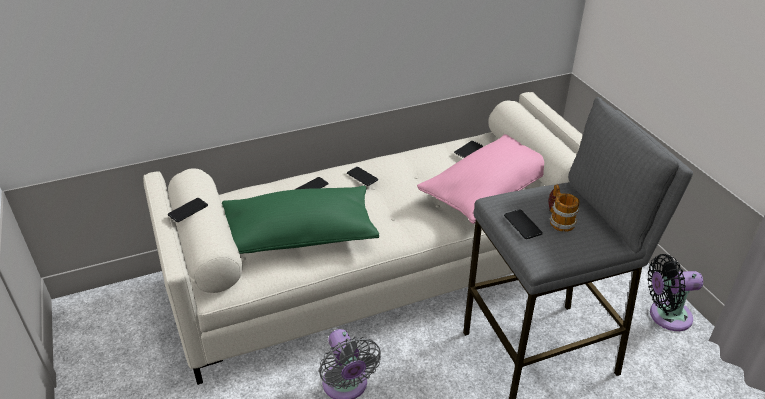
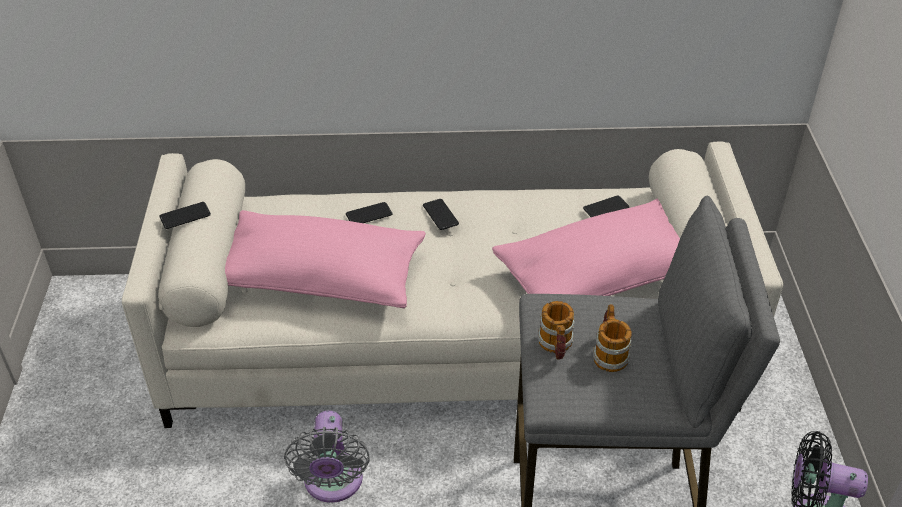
camera: 20 degrees right, 5 degrees up
(300, 236) = (321, 278): green pillow -> pink pillow
(522, 225) = (556, 346): phone -> mug

